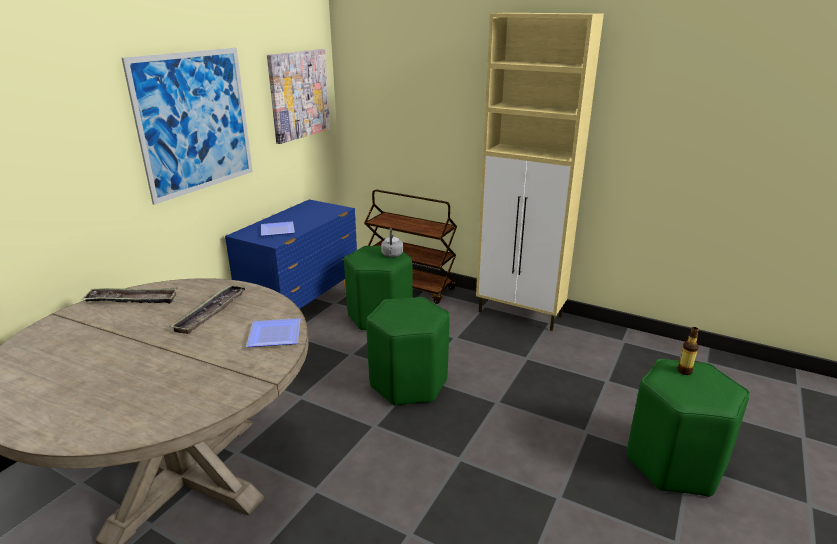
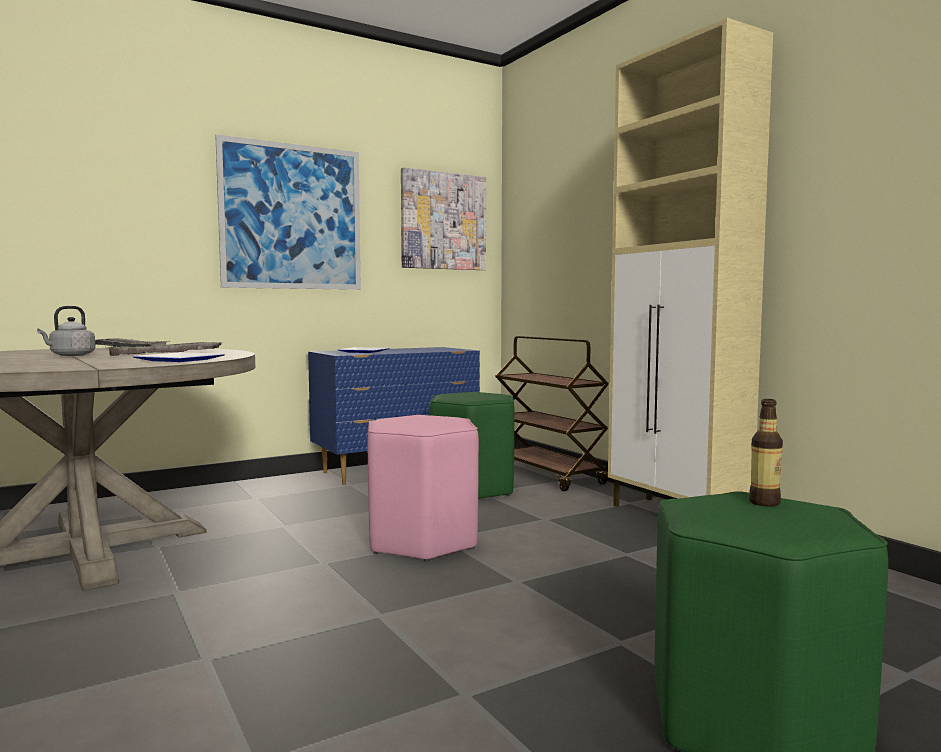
camera: 30 degrees right, 20 degrees down
(392, 255) = (490, 396): grey kettle -> grey kettle (70, 355)
(409, 383) = (423, 541): green stool -> pink stool

